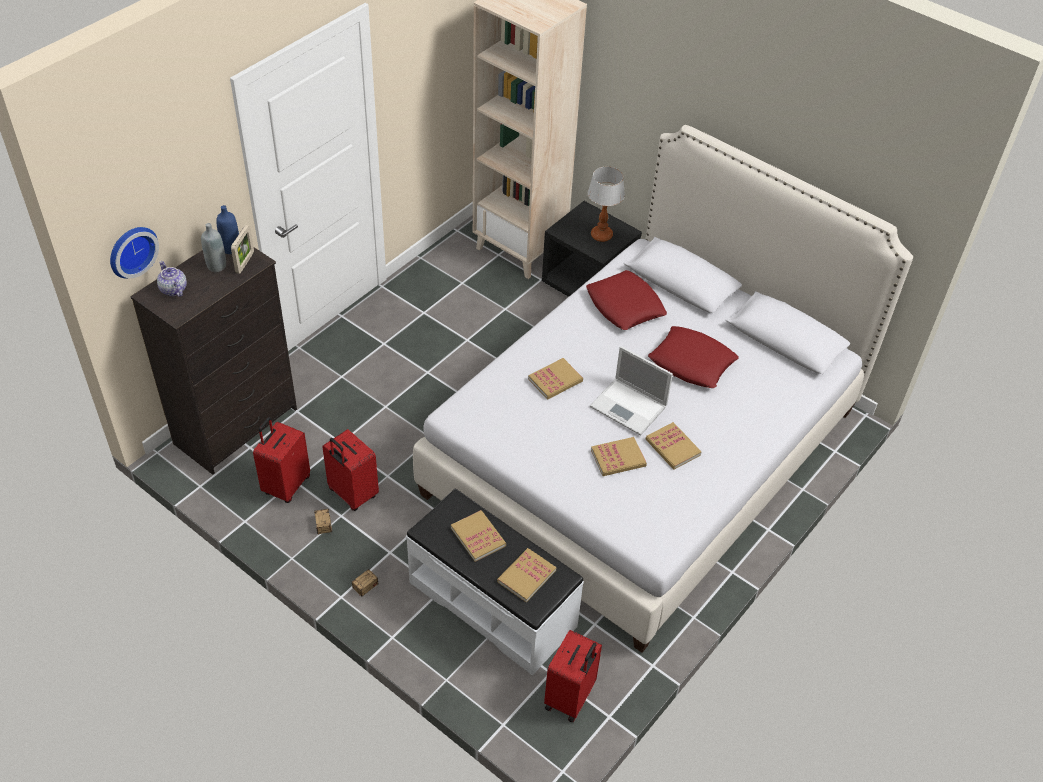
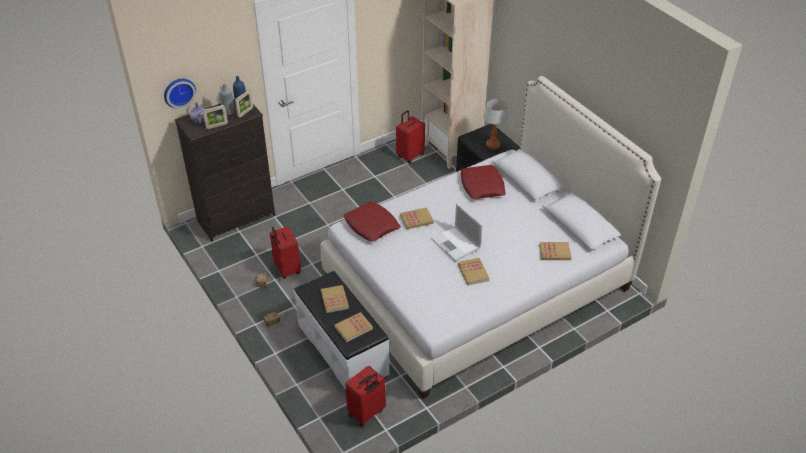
camera: 20 degrees right, 5 degrees down
(208, 295) = (217, 126): none -> picture frame
(286, 485) = (250, 256): red suitcase -> red suitcase (410, 155)
(618, 458) = (435, 271): book -> book (554, 252)
(692, 362) = (510, 227): red pillow -> red pillow (372, 225)

